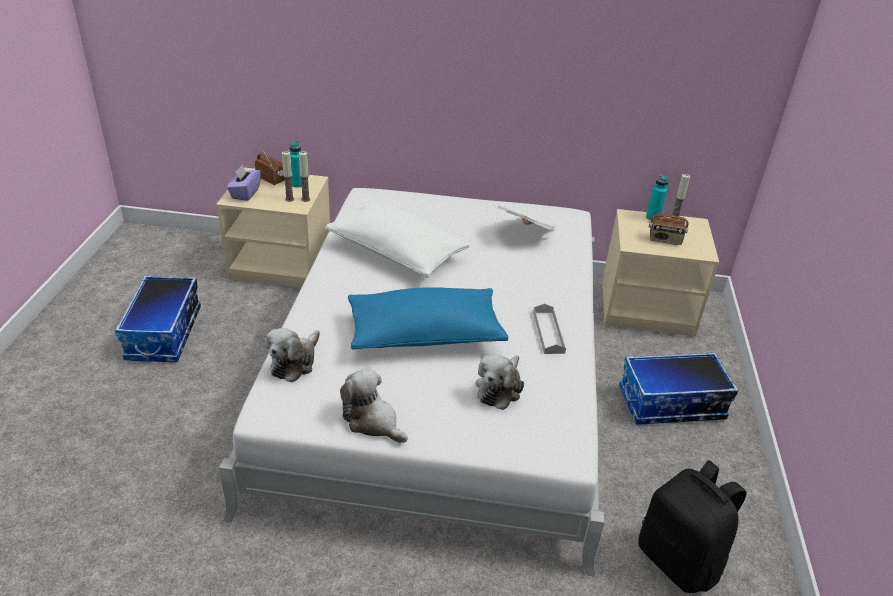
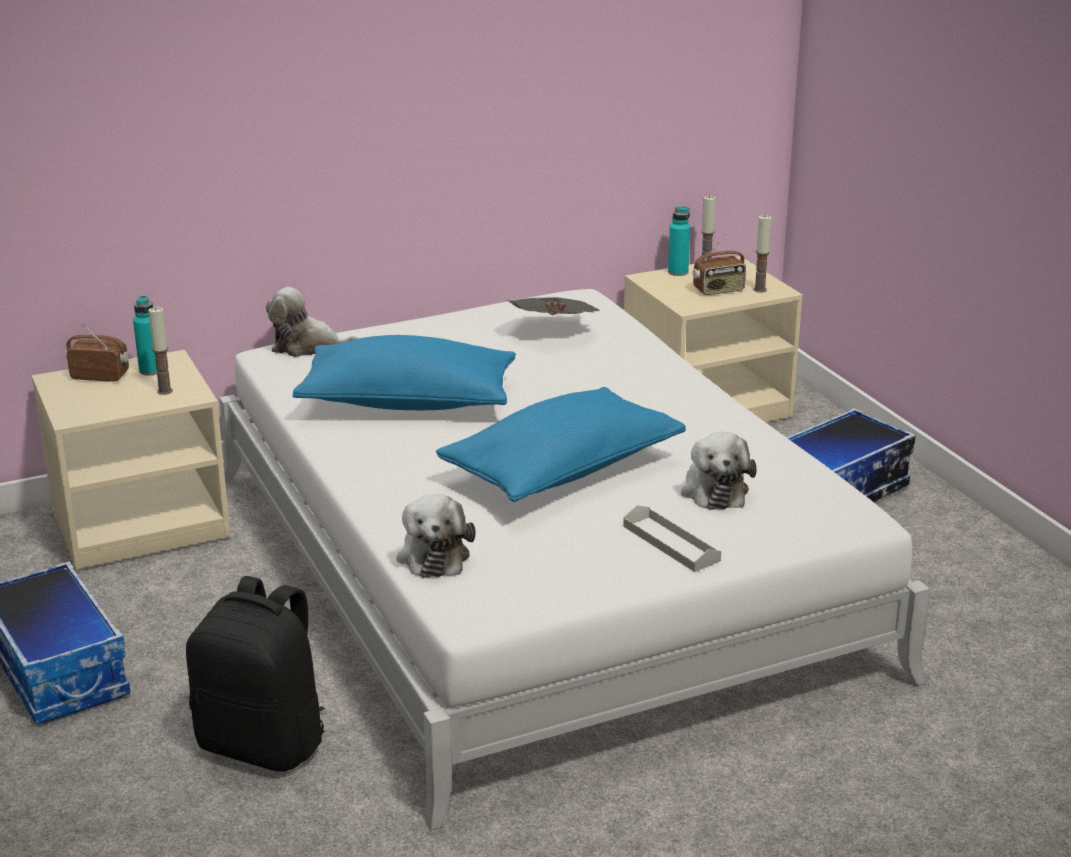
camera: 30 degrees left, 10 degrees down
(245, 193) = (83, 404): purple tissue box -> none
(305, 199) = (190, 384): candle -> candle (759, 290)
(372, 421) = (611, 572): plush toy -> plush toy (307, 347)
(397, 252) = (408, 402): white pillow -> blue pillow
(548, 332) = (700, 420): grey tray -> grey tray (671, 543)
(680, 560) = (993, 632): black backpack -> black backpack (264, 744)

